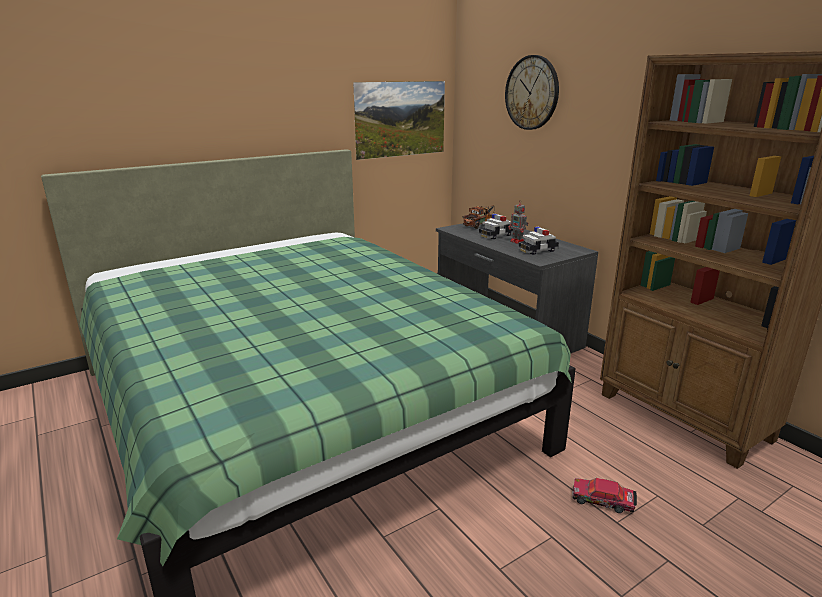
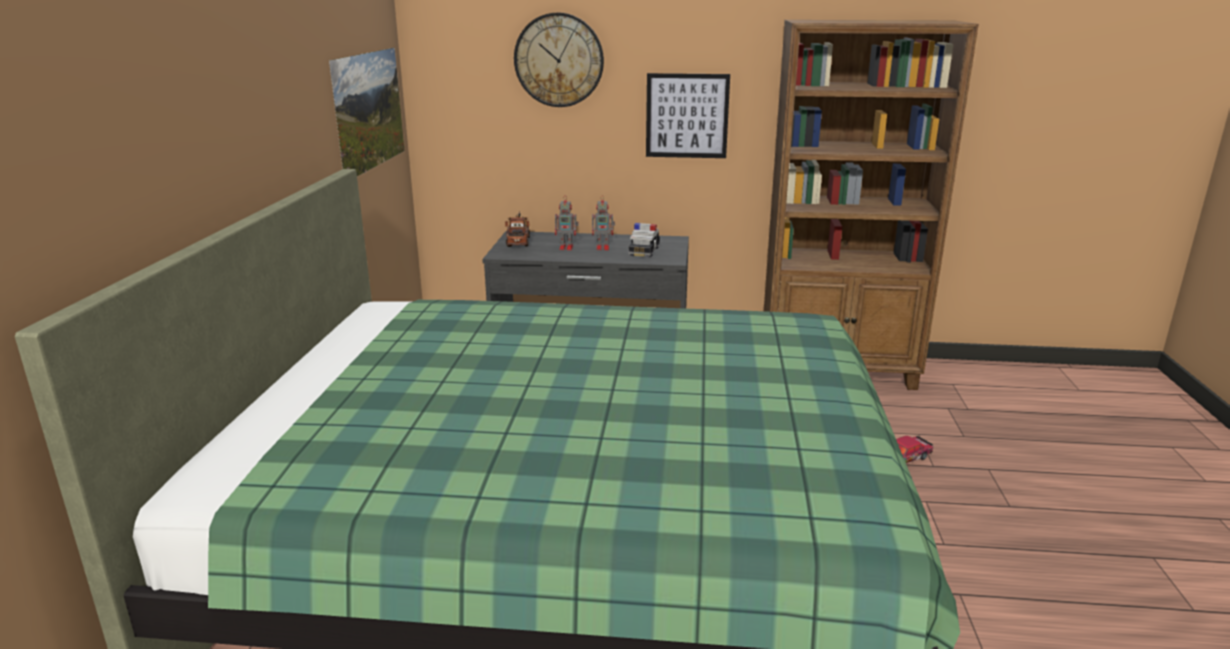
camera: 50 degrees left, 0 degrees up
(496, 235) = (567, 248): toy car -> toy robot
(610, 145) = (687, 116): none -> picture

